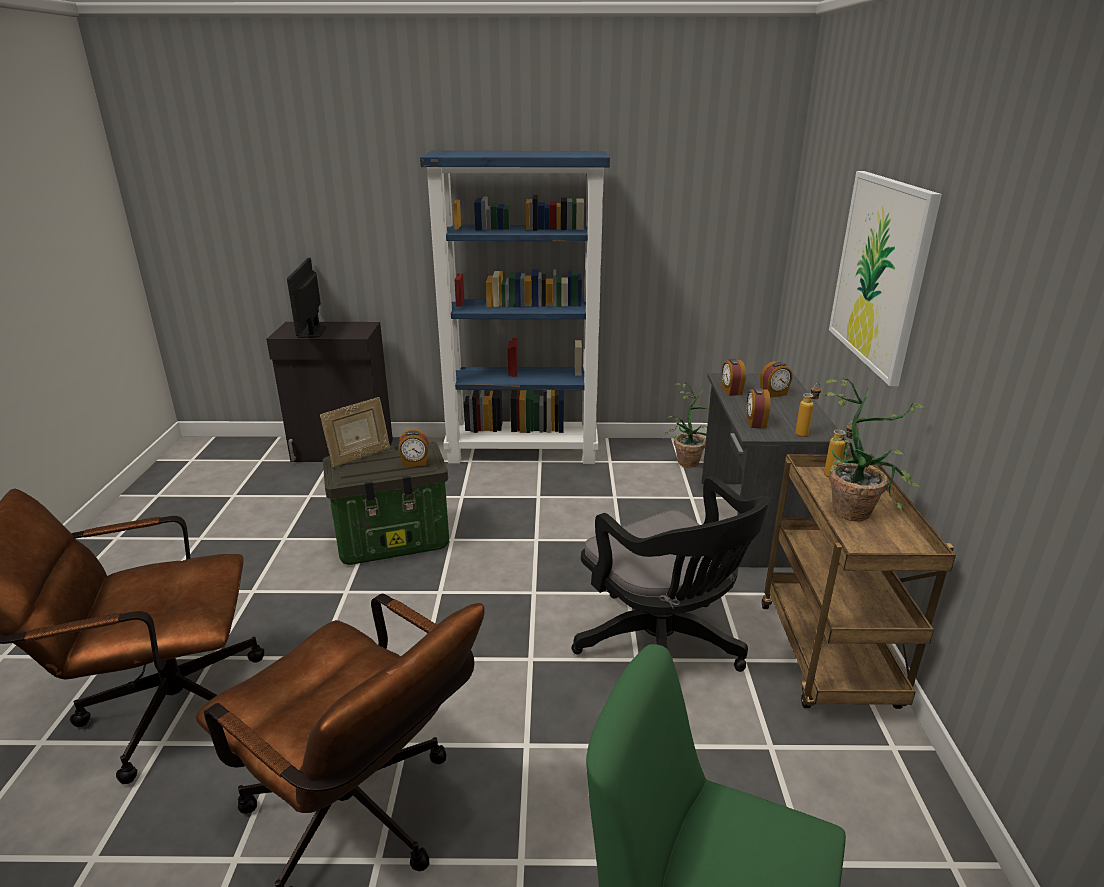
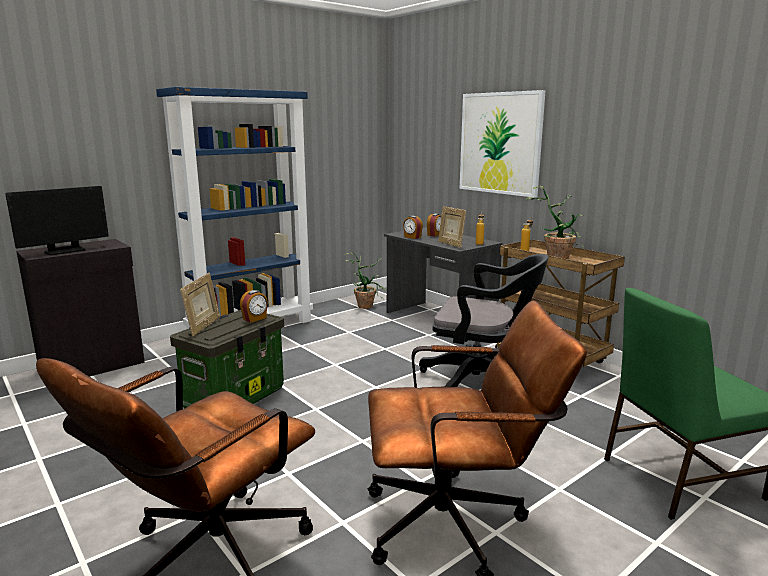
camera: 40 degrees left, 10 degrees down
(312, 332) = (65, 251): monitor -> monitor turned 90 degrees counterclockwise
(755, 423) = (451, 244): alarm clock -> picture frame

